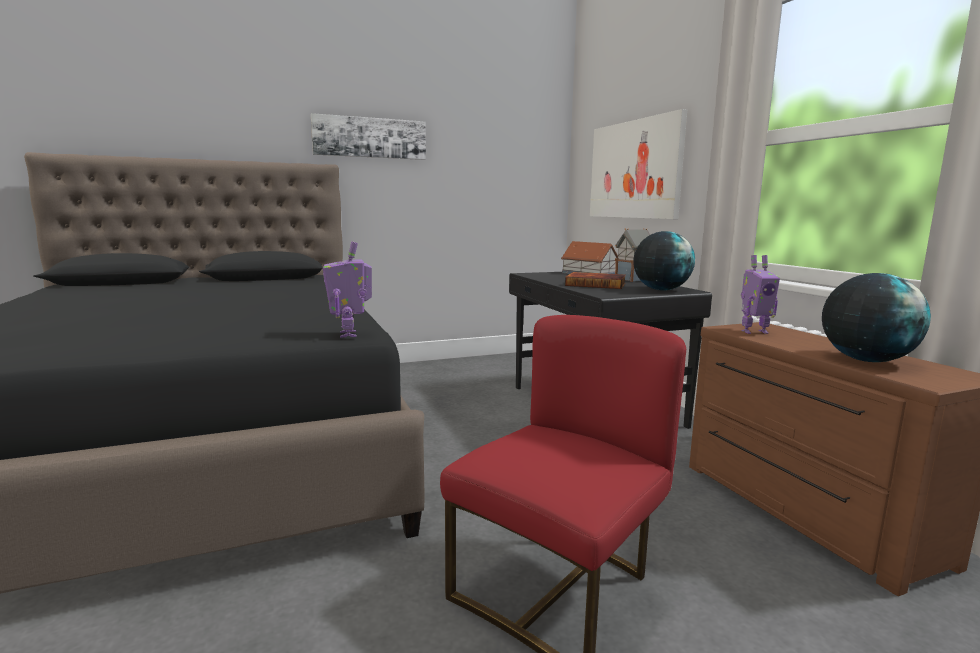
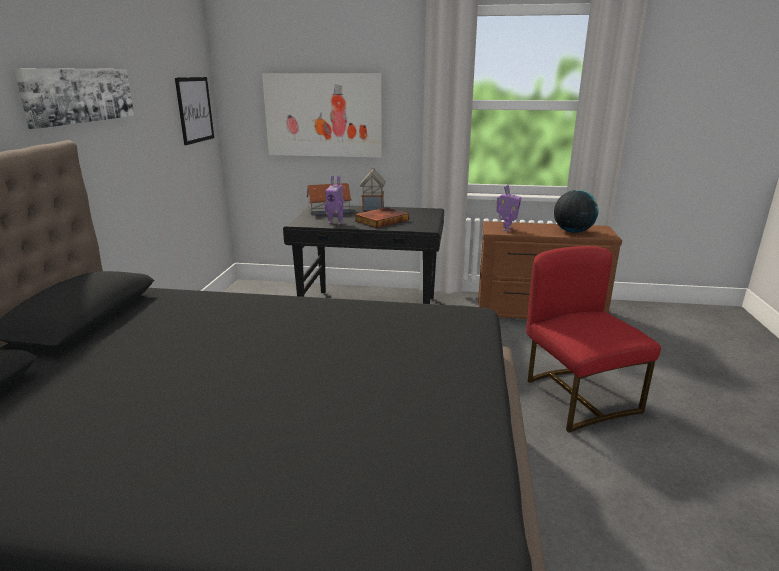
camera: 60 degrees left, 10 degrees up
(350, 334) = (476, 315): toy robot -> toy robot (336, 222)
(526, 167) = (195, 110): none -> picture
(661, 290) = (424, 214): globe -> none

